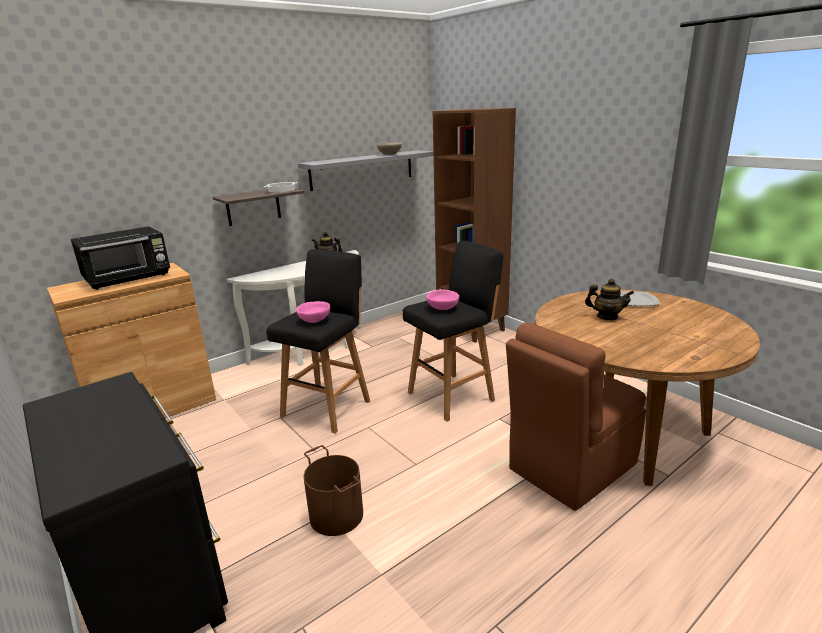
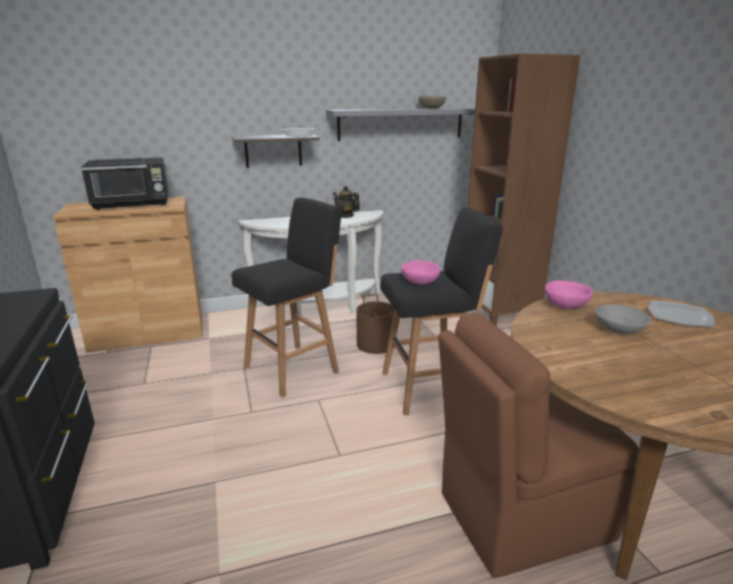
camera: 20 degrees right, 0 degrees up
(314, 320) = (277, 272): pink bowl -> pink bowl (565, 306)
(337, 515) = (224, 487): brown bucket -> brown bucket (376, 344)
(607, 317) = (618, 329): teapot -> grey bowl

